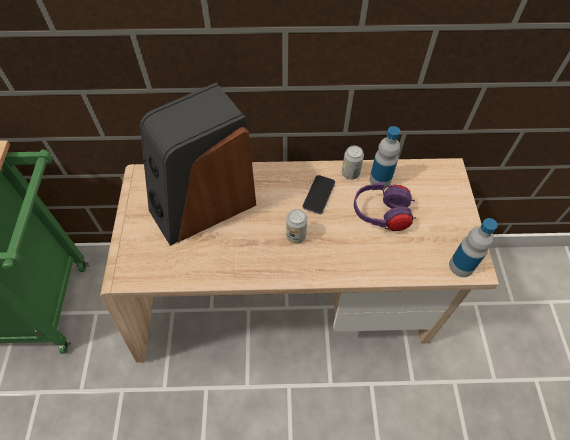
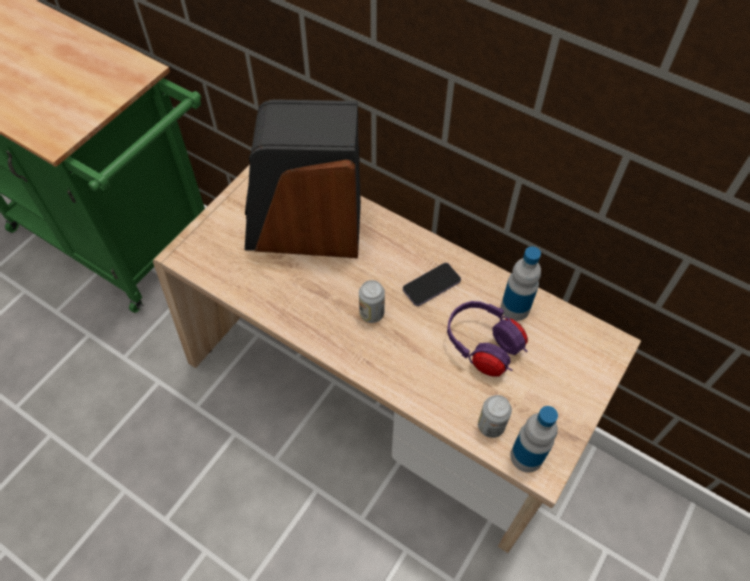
camera: 35 degrees right, 0 degrees up
(350, 173) = (487, 282): can -> can (491, 426)

